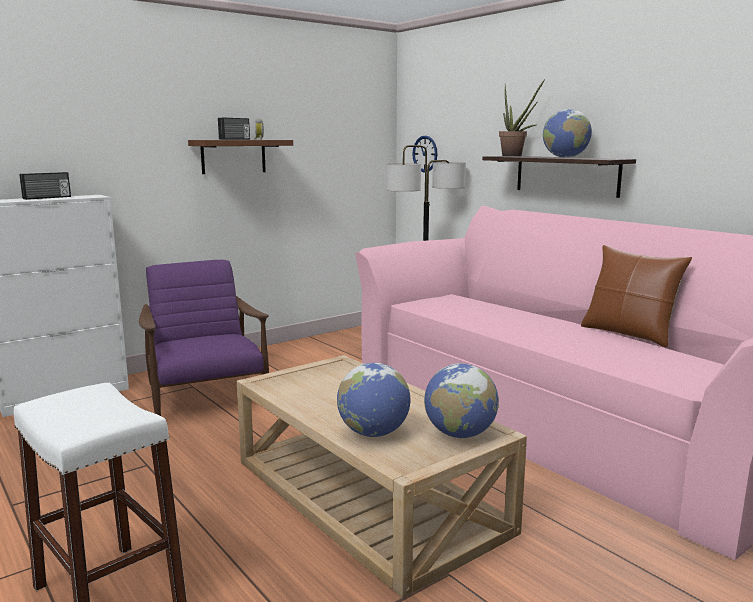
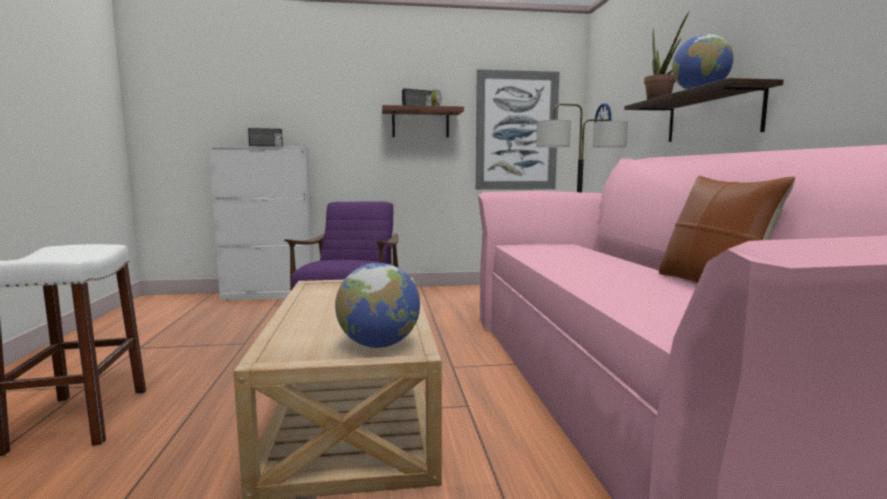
camera: 30 degrees right, 5 degrees down
(334, 162) = (516, 131): none -> picture
(373, 433) = (309, 329): globe -> none

